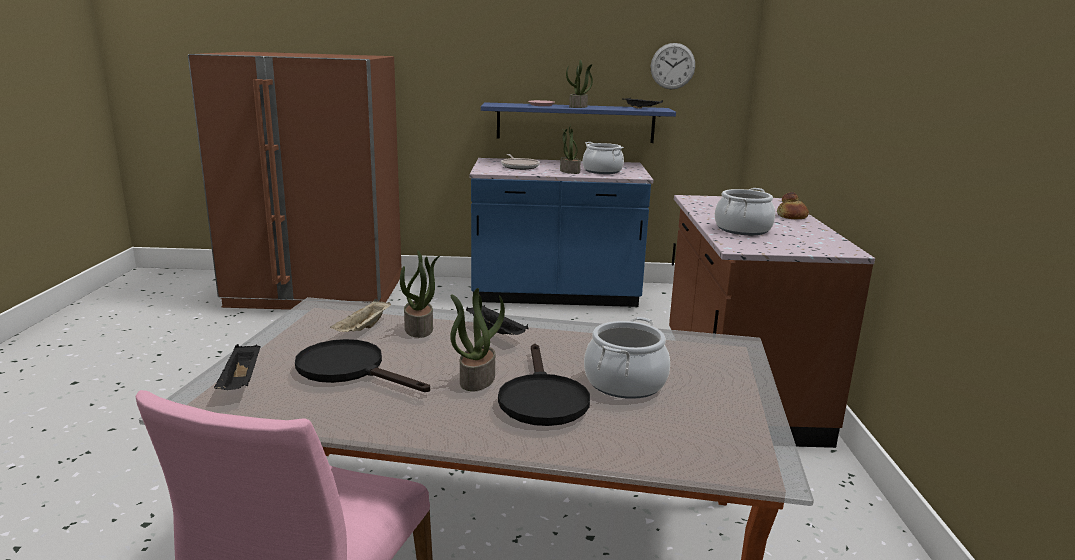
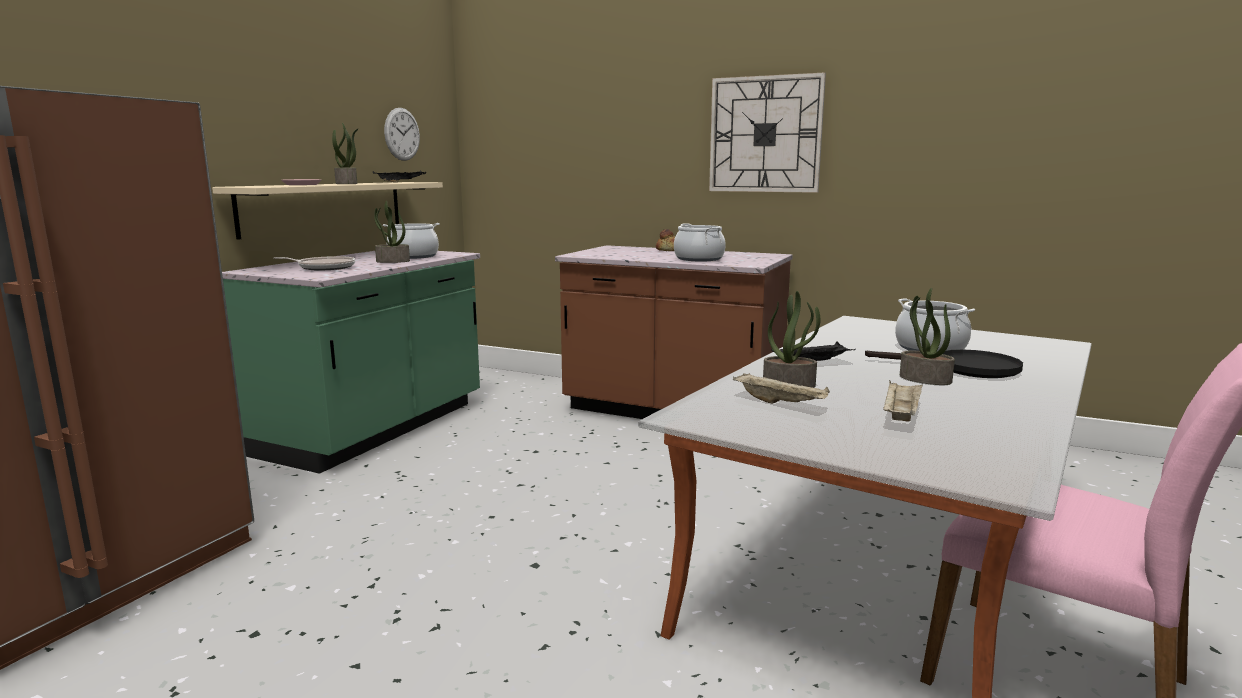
camera: 65 degrees left, 5 degrees down
(241, 382) = (937, 459): black tray -> none
(350, 369) = (900, 415): black frying pan -> beige tray
(555, 295) = (376, 429): blue counter -> green counter
(575, 123) = (324, 207): blue shelf -> beige shelf
(894, 94) = (765, 134): none -> wall clock

